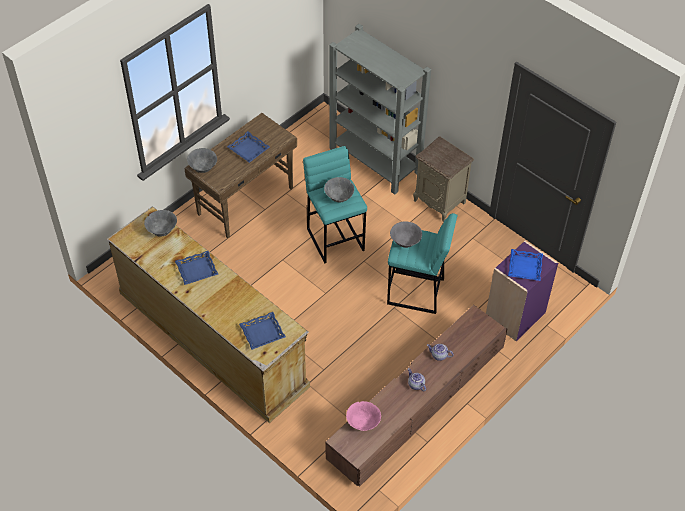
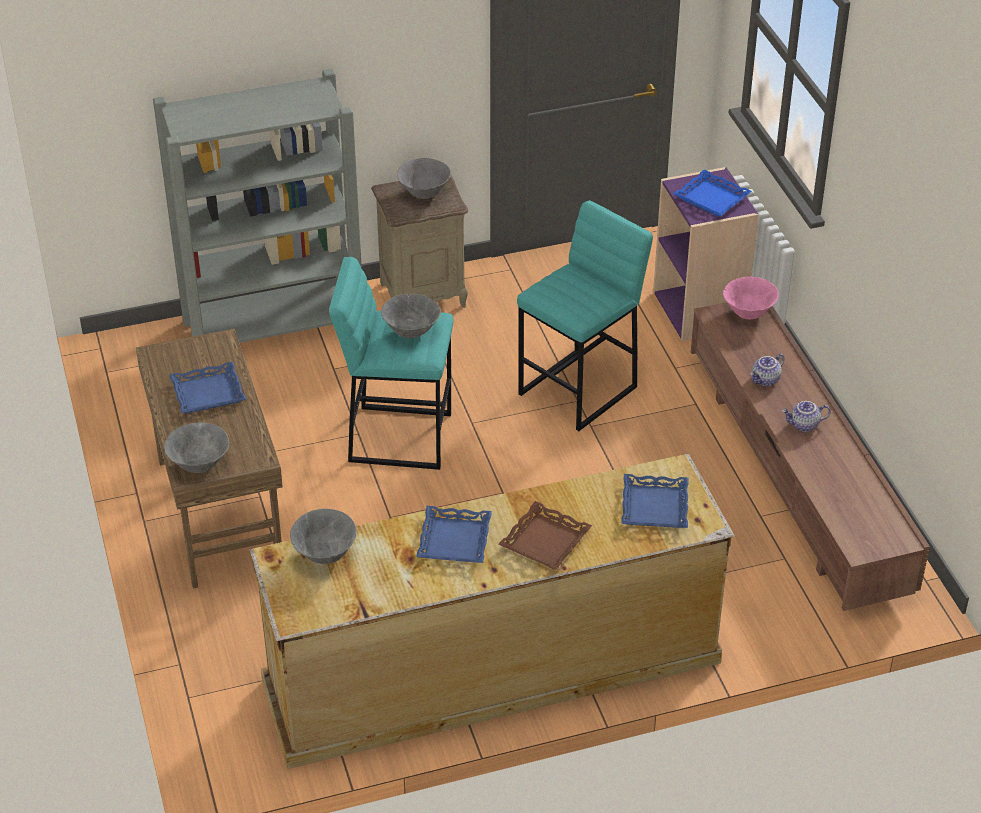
camera: 60 degrees left, 10 degrees down
(215, 301) = (544, 541): none -> brown tray
(362, 423) = (842, 510): pink bowl -> pink bowl (748, 313)
(405, 242) = (564, 298): grey bowl -> grey bowl (424, 193)

